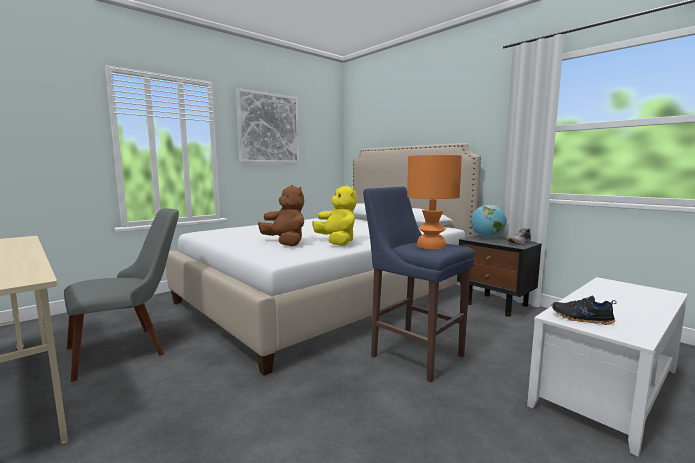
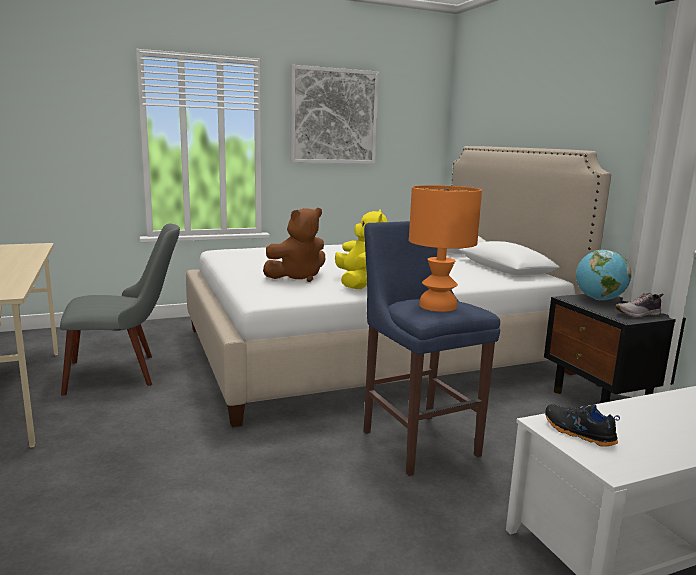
camera: 20 degrees right, 5 degrees up
(285, 243) = (297, 277): brown plush toy -> brown plush toy turned 75 degrees clockwise

